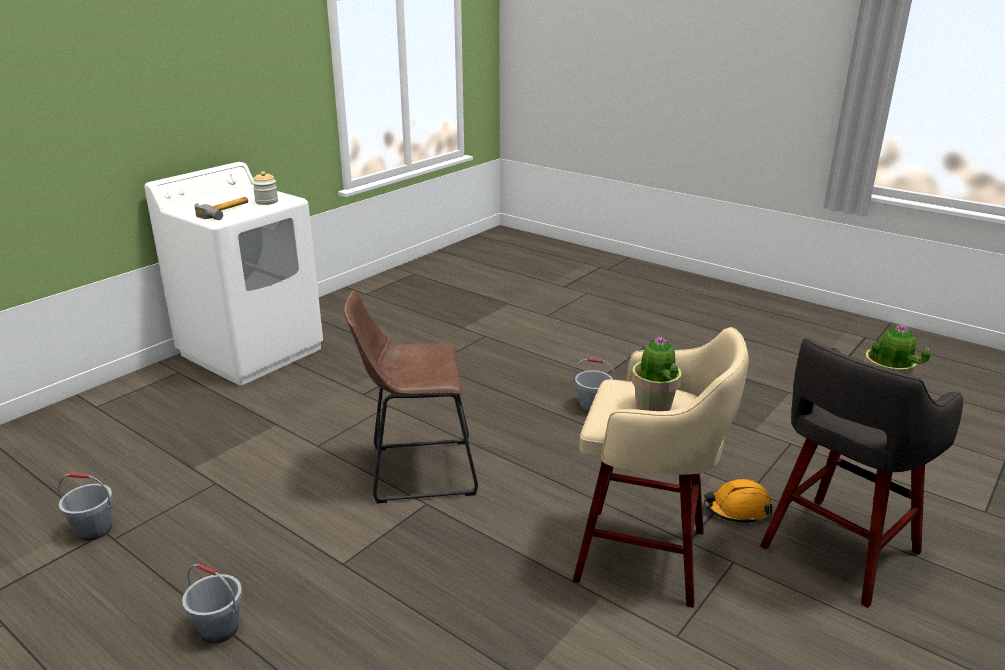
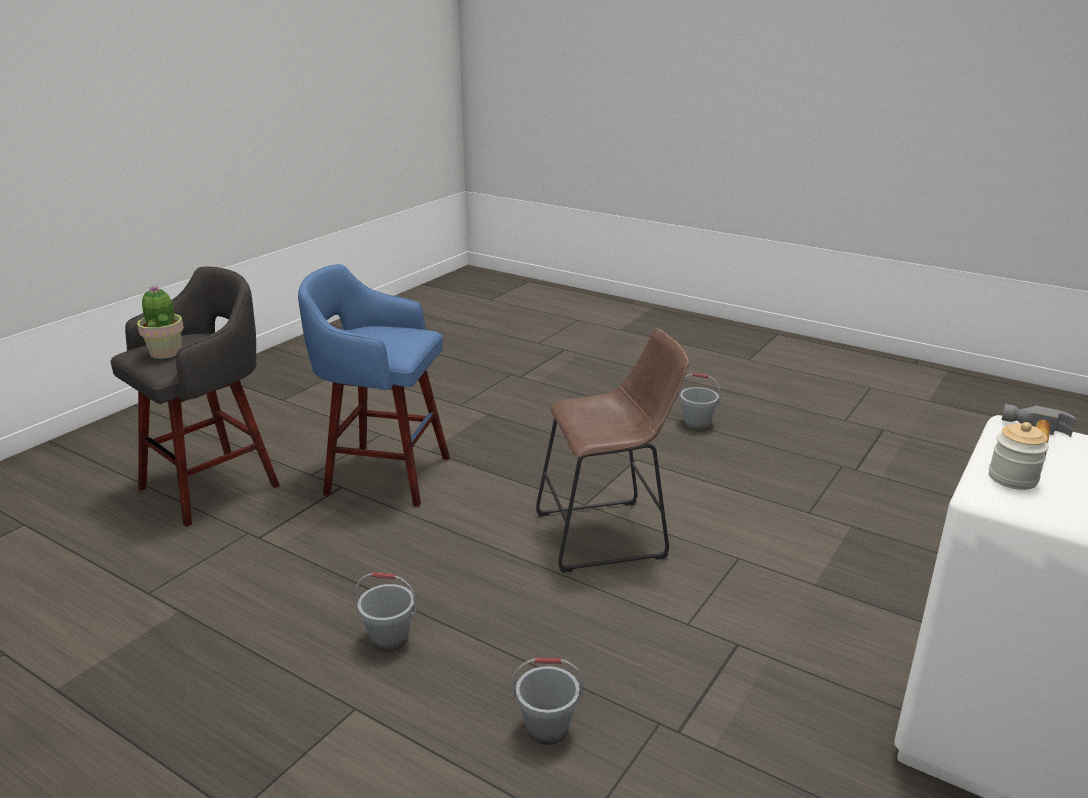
camera: 175 degrees right, 0 degrees up
(95, 530) = (867, 471): grey bucket -> grey bucket (547, 729)
(646, 556) = (384, 475): beige stool -> blue stool
(653, 406) = (378, 336): potted plant -> none
(737, 509) = (277, 514): orange hard hat -> none

